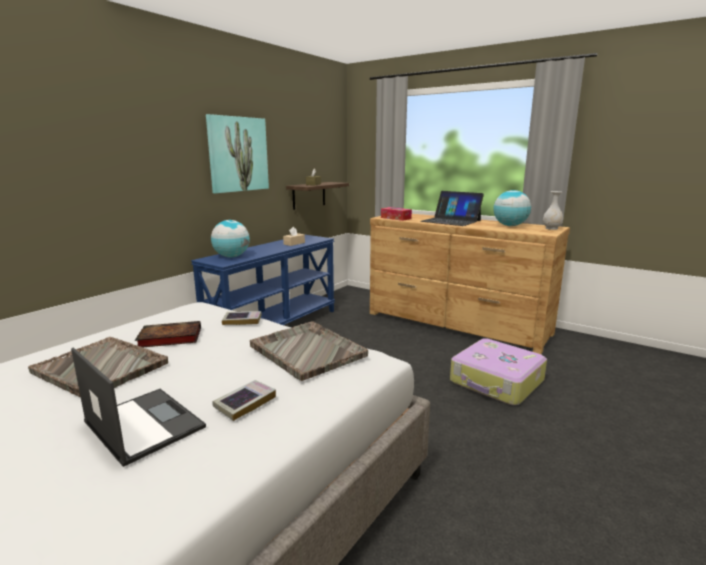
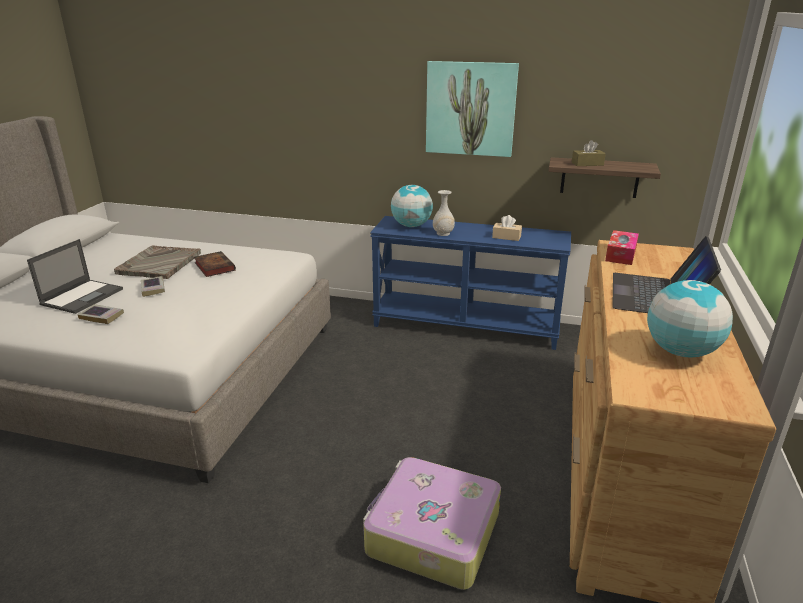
camera: 70 degrees right, 10 degrees up
(242, 320) = (257, 280): book -> book (153, 289)
(307, 350) = (188, 318): grey tray -> none
(552, 228) = (710, 400): white vase -> white vase (443, 233)

